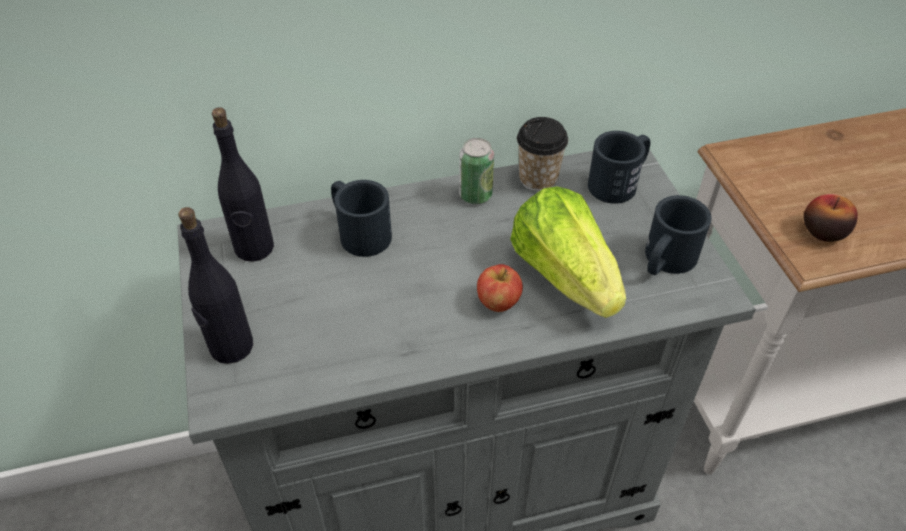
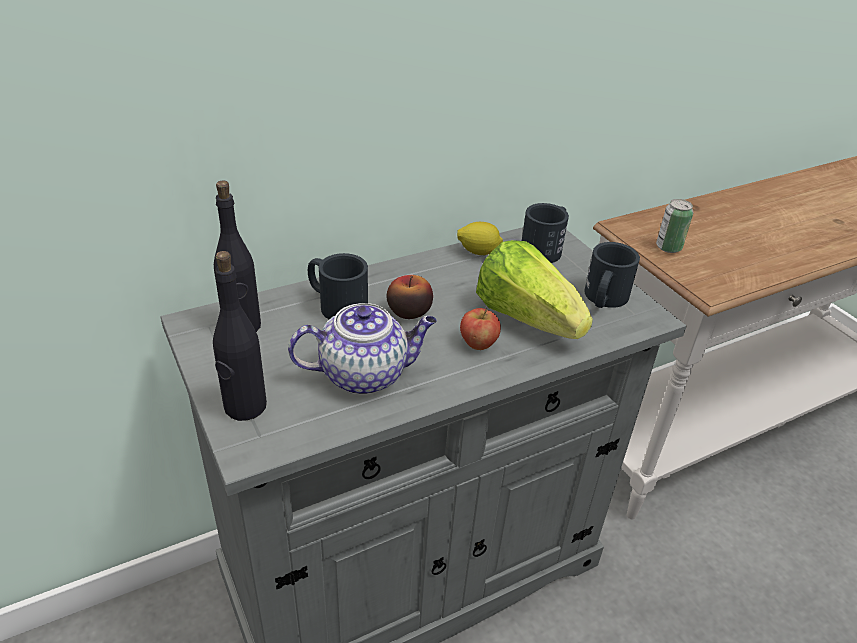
camera: 15 degrees left, 10 degrees down
(364, 325) = (365, 374): none -> teapot
(475, 195) = (429, 268): can -> can (668, 247)
(538, 179) = (478, 252): cup -> lemon
(823, 231) = (711, 271): apple -> apple (409, 311)

